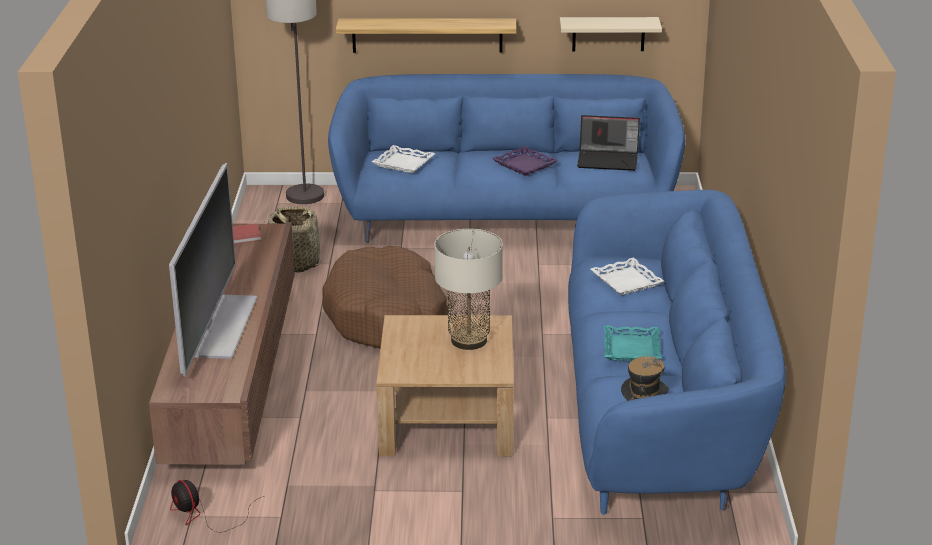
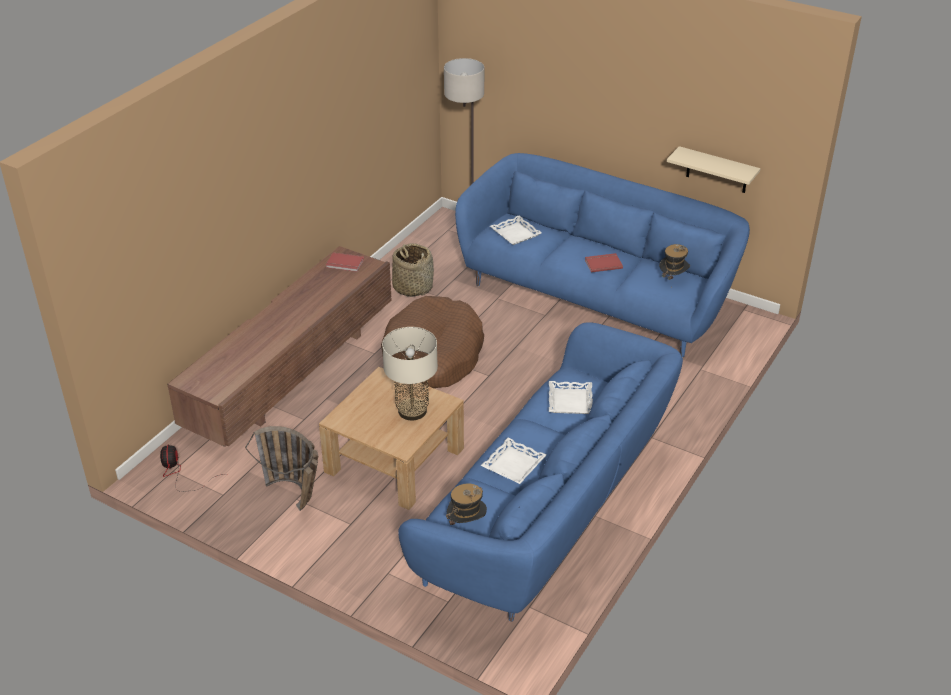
camera: 30 degrees right, 10 degrees up
(223, 326) = (265, 338): television -> none
(375, 490) = (297, 499): none -> basket
(427, 35) = (575, 132): shelf -> none
(524, 165) = (603, 263): purple tray -> red book
(608, 160) = (672, 279): laptop -> hat
(631, 348) = (513, 464): turquoise tray -> white tray

